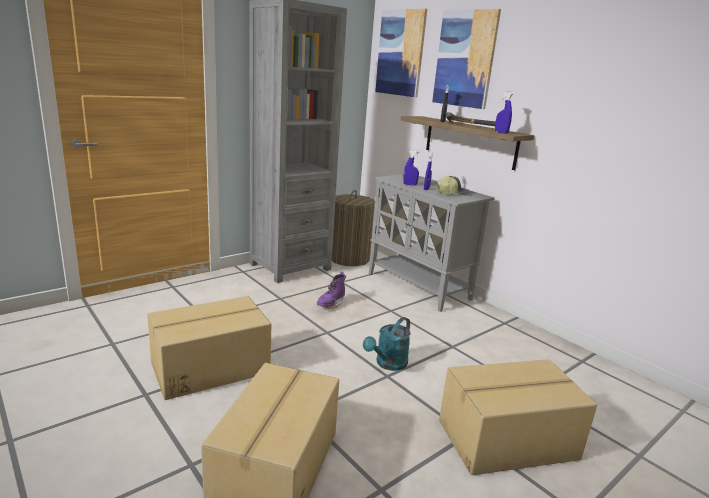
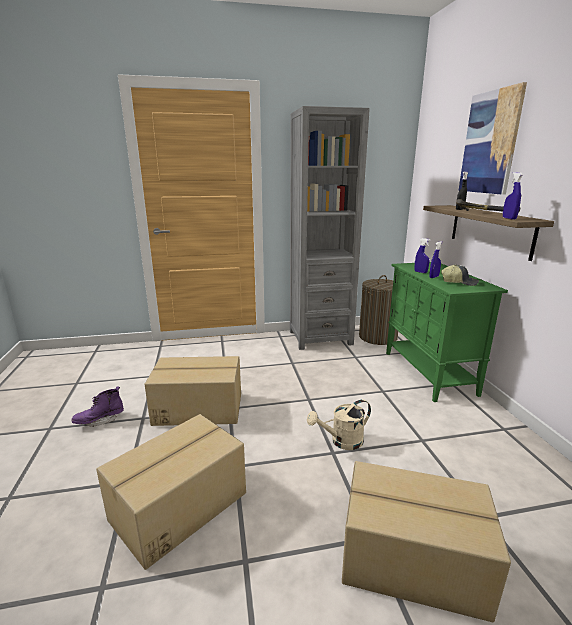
camera: 30 degrees right, 0 degrees up
(331, 304) = (330, 375): purple boot -> purple boot (100, 420)
(388, 364) = (342, 442): turquoise watering can -> beige watering can
(400, 53) = (437, 145): picture -> none
(419, 286) = (429, 373): grey cabinet -> green cabinet

